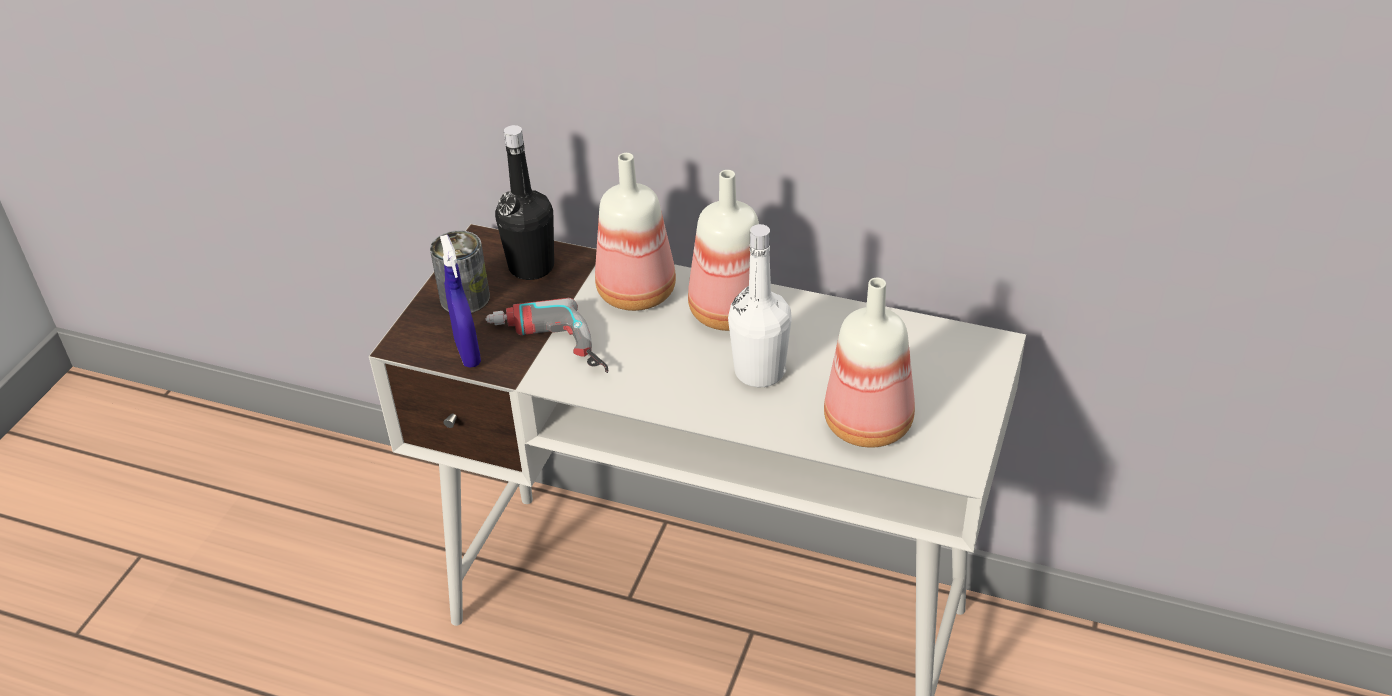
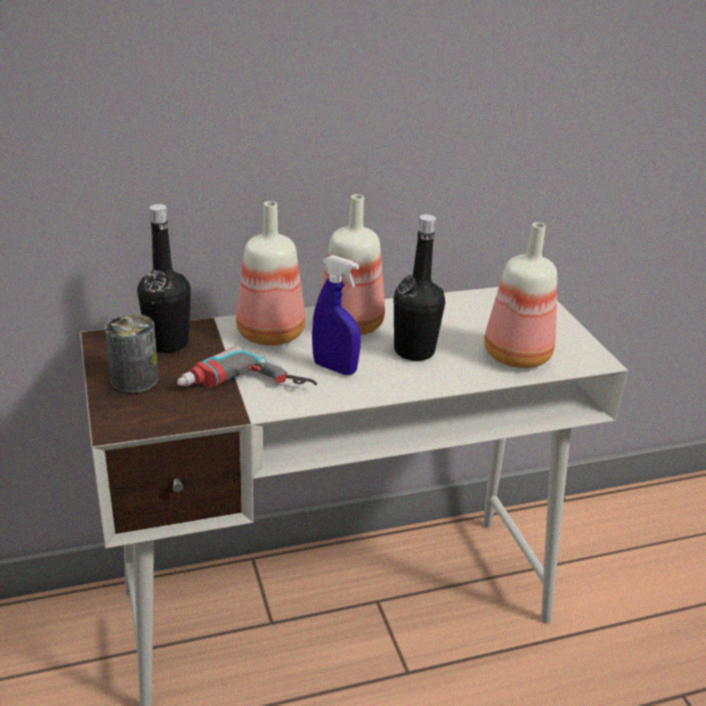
camera: 40 degrees left, 10 degrees down
(468, 353) = (182, 413): blue spray bottle -> blue spray bottle (334, 368)
(759, 371) = (414, 351): white bottle -> black bottle

